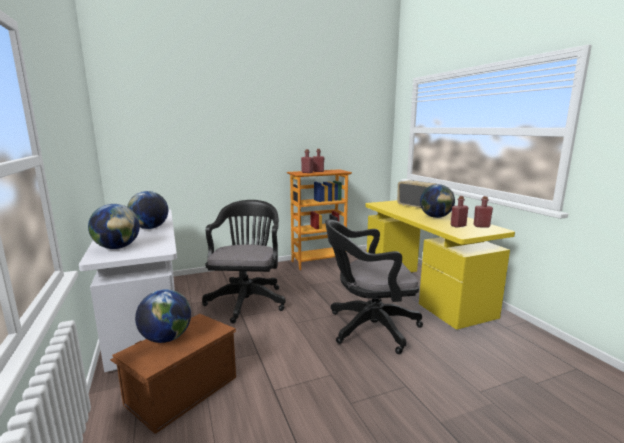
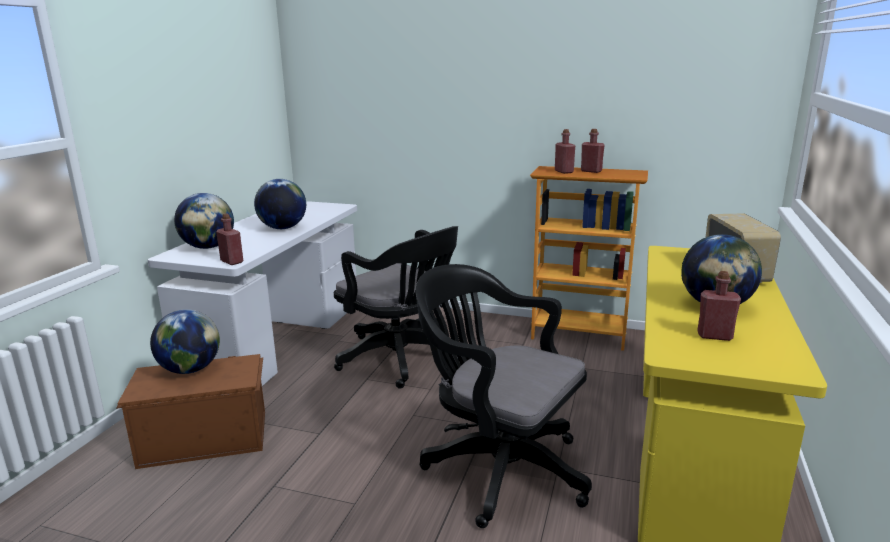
camera: 40 degrees right, 5 degrees up
(247, 300) = (402, 359): black office chair -> black office chair turned 90 degrees clockwise
(481, 226) = (768, 351): red bottle -> red bottle (232, 262)

